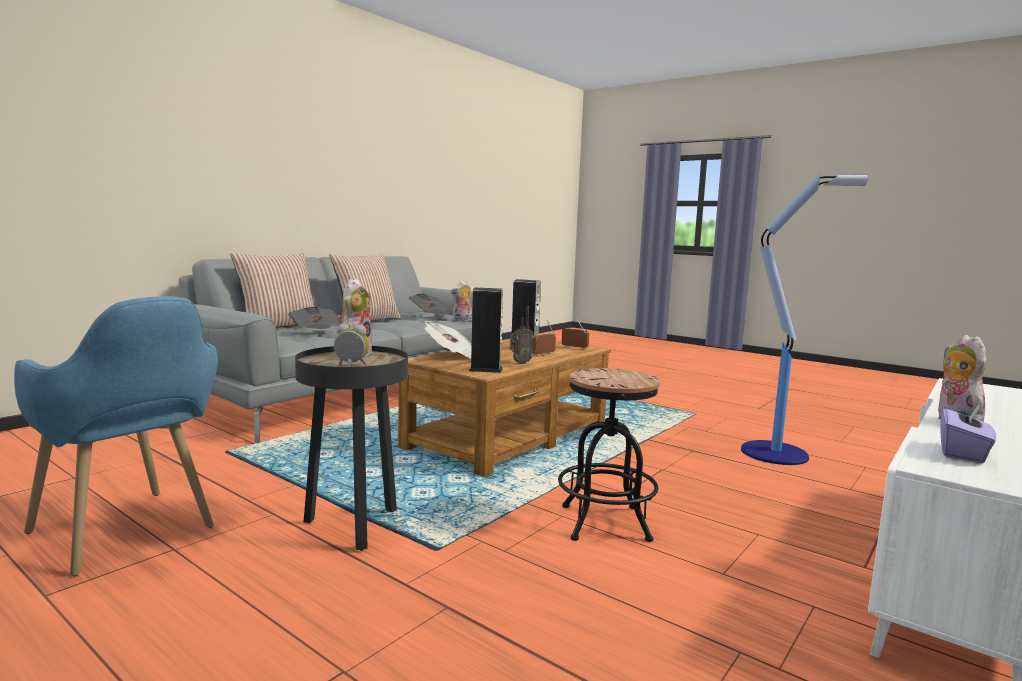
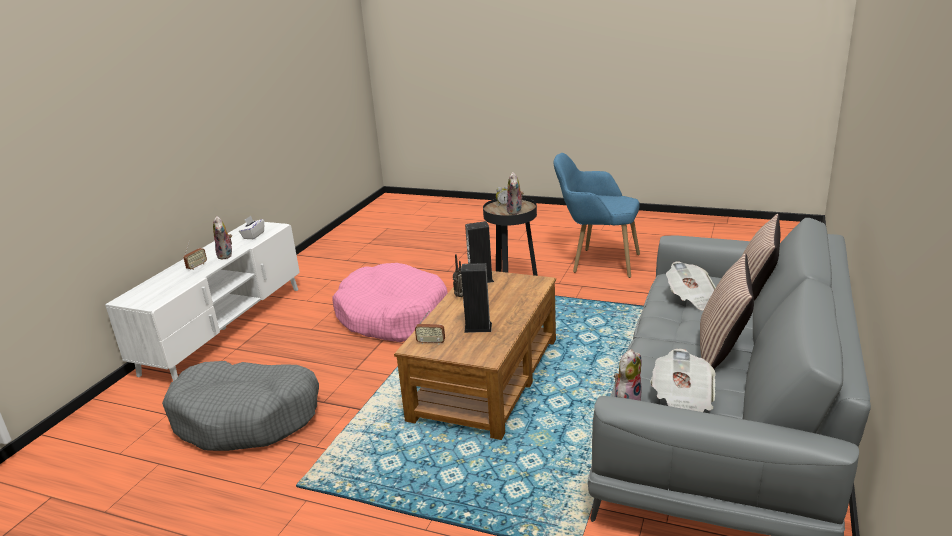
camera: 165 degrees right, 15 degrees up
(453, 356) = (523, 293): newspaper -> none
(543, 354) = (453, 317): radio -> radio (197, 266)
(605, 523) = (393, 316): black stool -> pink dog bed
(777, 453) = (247, 418): floor lamp -> grey dog bed
(963, 453) = (253, 235): purple tissue box -> white tissue box

